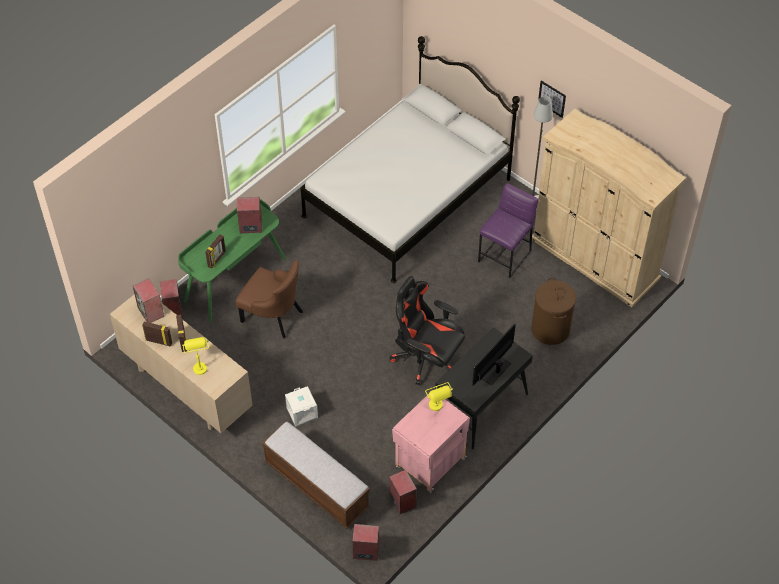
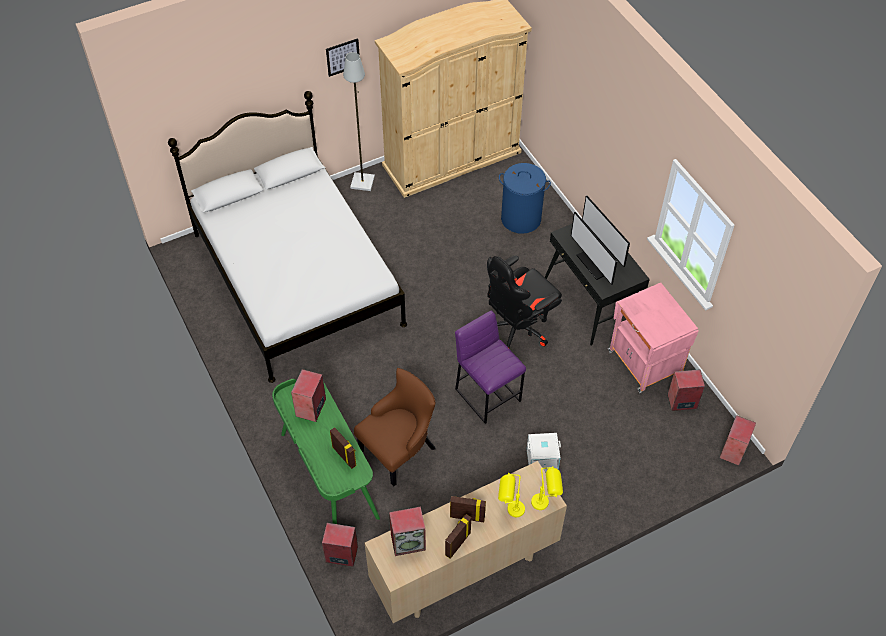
camera: 70 degrees left, 0 degrees up
(316, 485) = (640, 473): bench -> none
(438, 408) = (642, 303): yellow table lamp -> yellow table lamp (546, 501)
(471, 366) = (593, 264): none -> monitor
(505, 255) = (415, 223): purple chair -> purple chair (487, 394)
(550, 329) = (521, 218): brown laundry basket -> blue laundry basket

